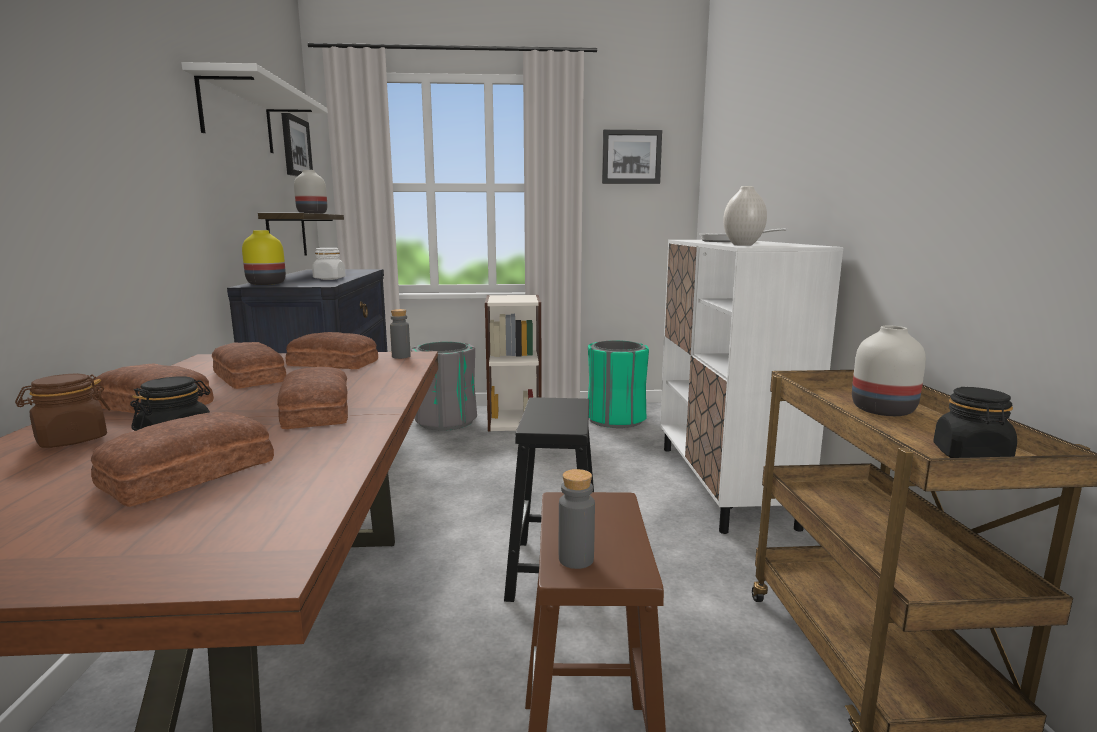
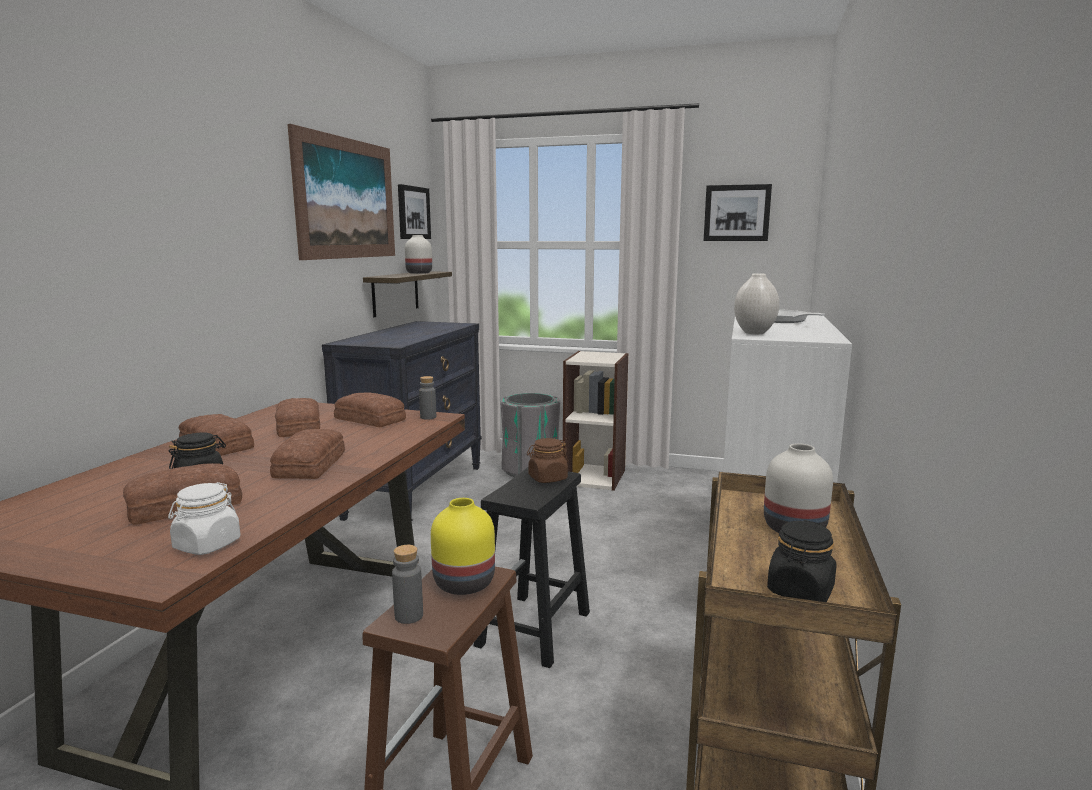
camera: 20 degrees right, 0 degrees up
(71, 440) = (147, 469): brown jar -> brown jar (547, 478)
(238, 116) = (347, 199): white shelf -> picture
(265, 283) = (354, 341): yellow vase -> yellow vase (462, 583)
(329, 279) = (412, 336): white jar -> white jar (207, 545)
(616, 419) = (698, 488): green trash can -> none

